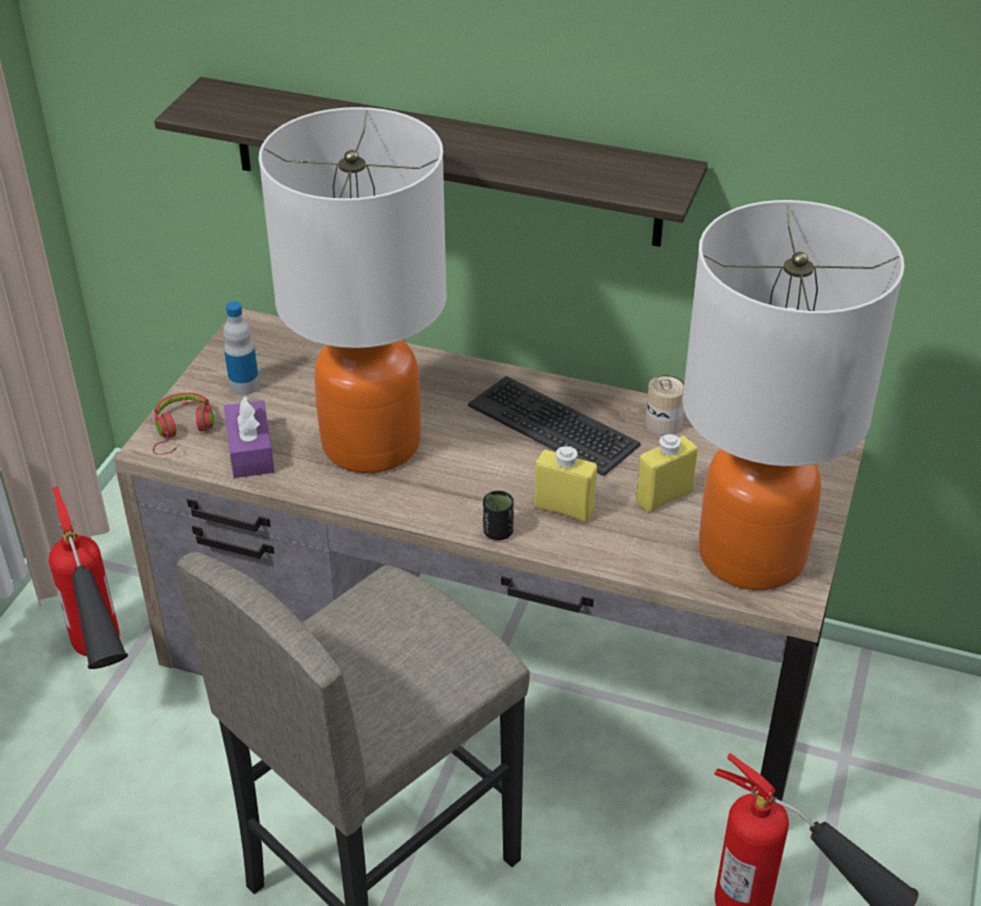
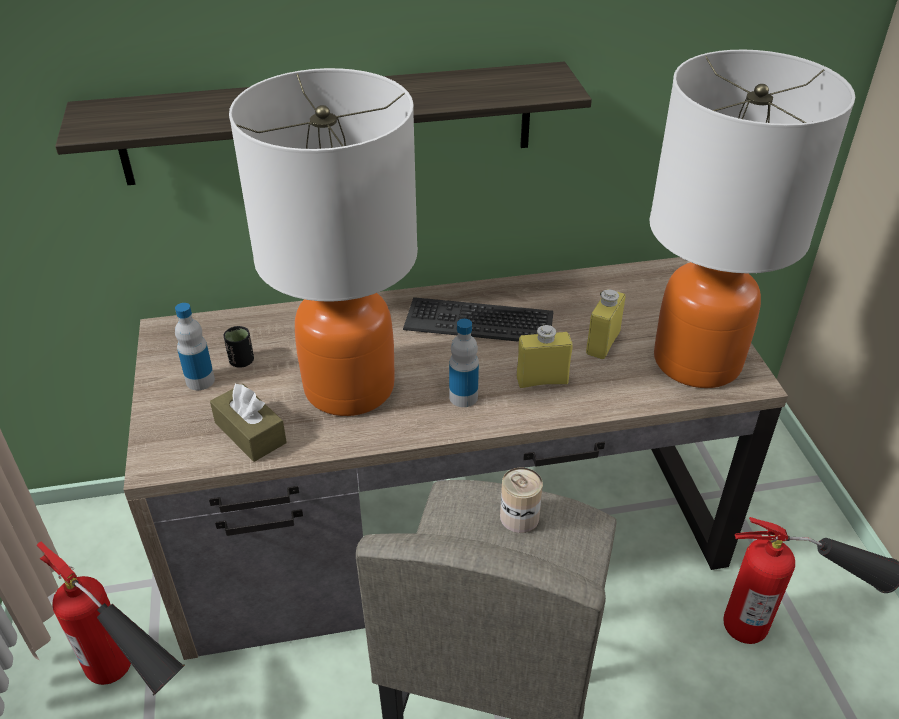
camera: 30 degrees left, 0 degrees up
(182, 431) = (172, 439): red headphones -> none
(250, 451) = (250, 433): purple tissue box -> brown tissue box
(470, 495) = (463, 397): none -> bottle
(498, 532) = (510, 418): black cup -> black cup (241, 361)
(663, 424) = (555, 292): can -> can (519, 517)

